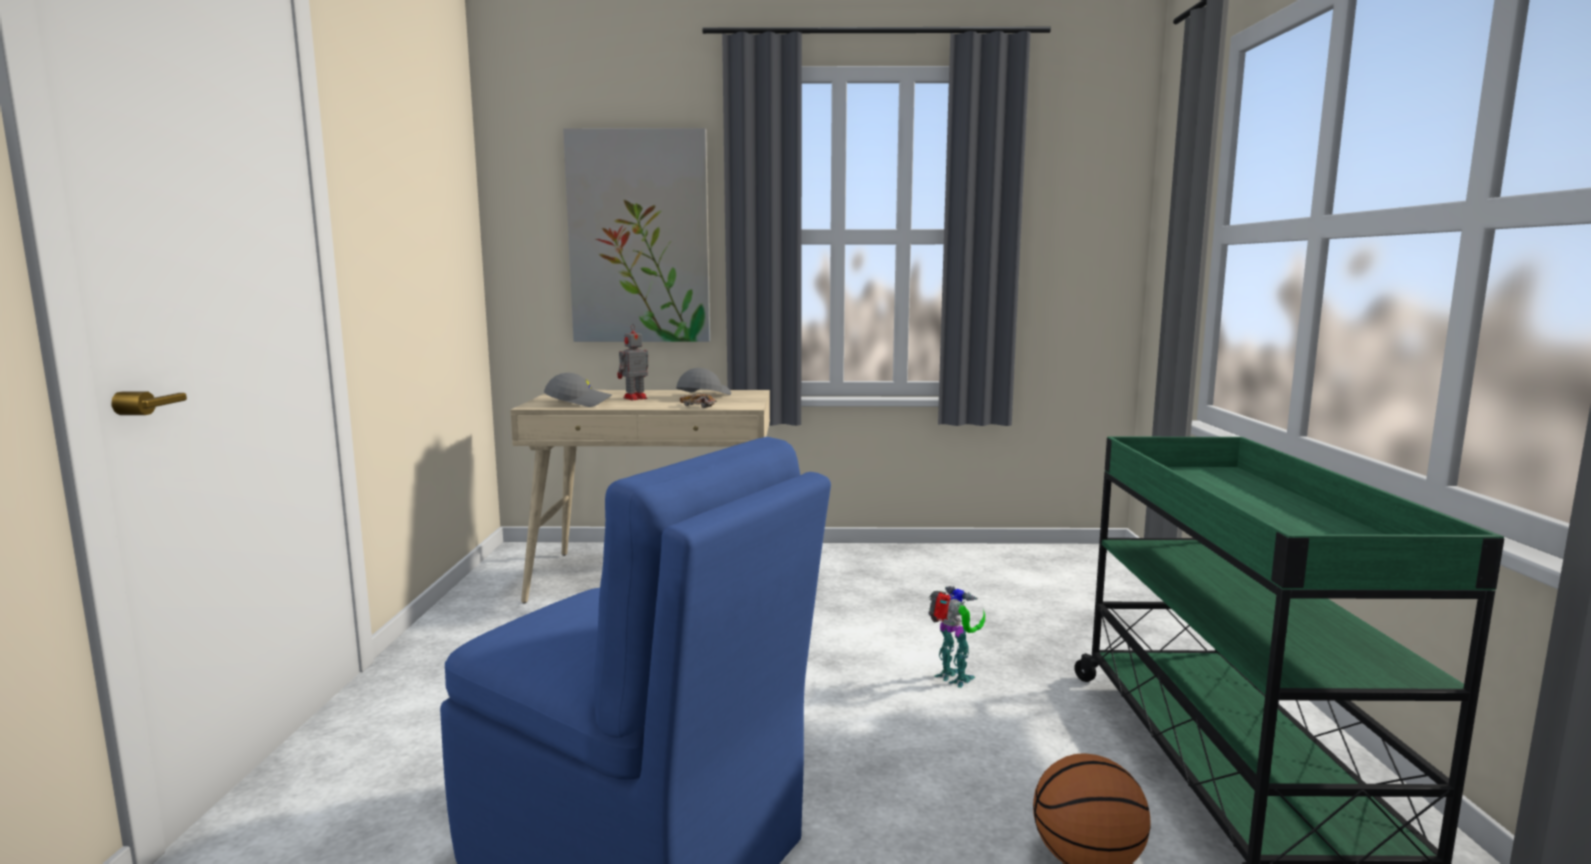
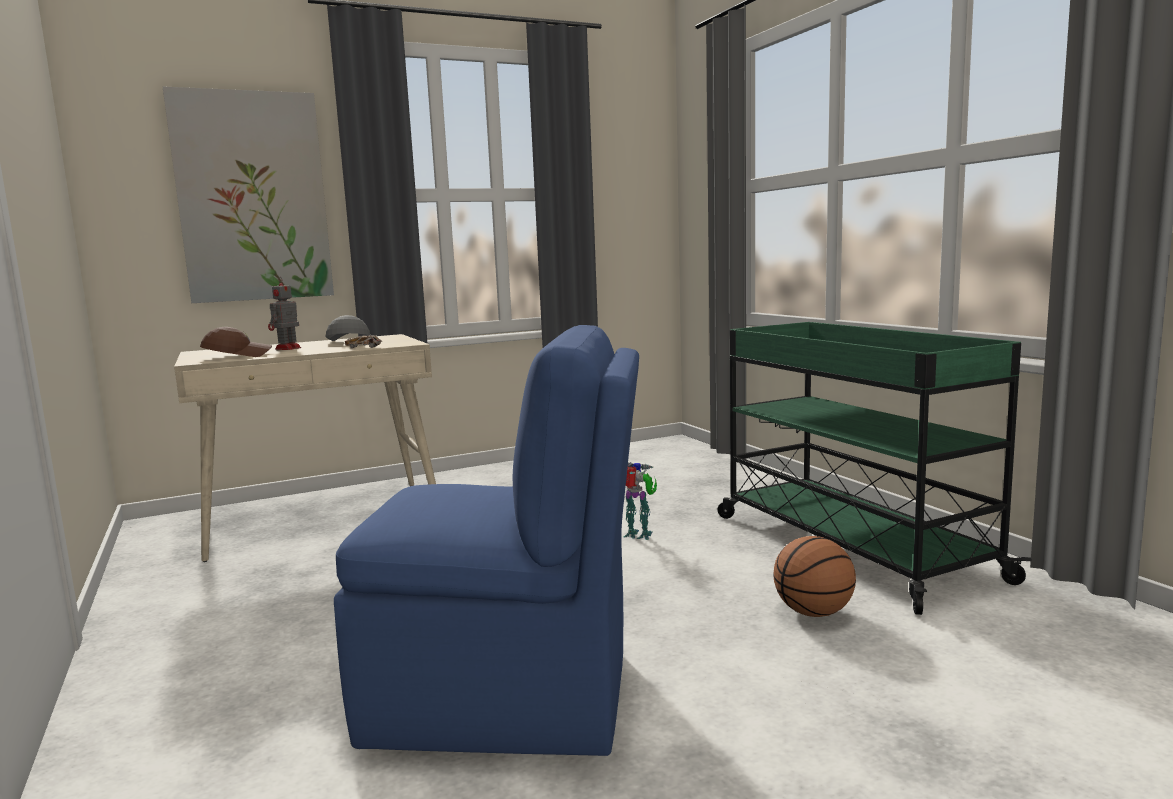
camera: 25 degrees left, 0 degrees up
(579, 403) = (238, 356): grey cap -> brown cap

